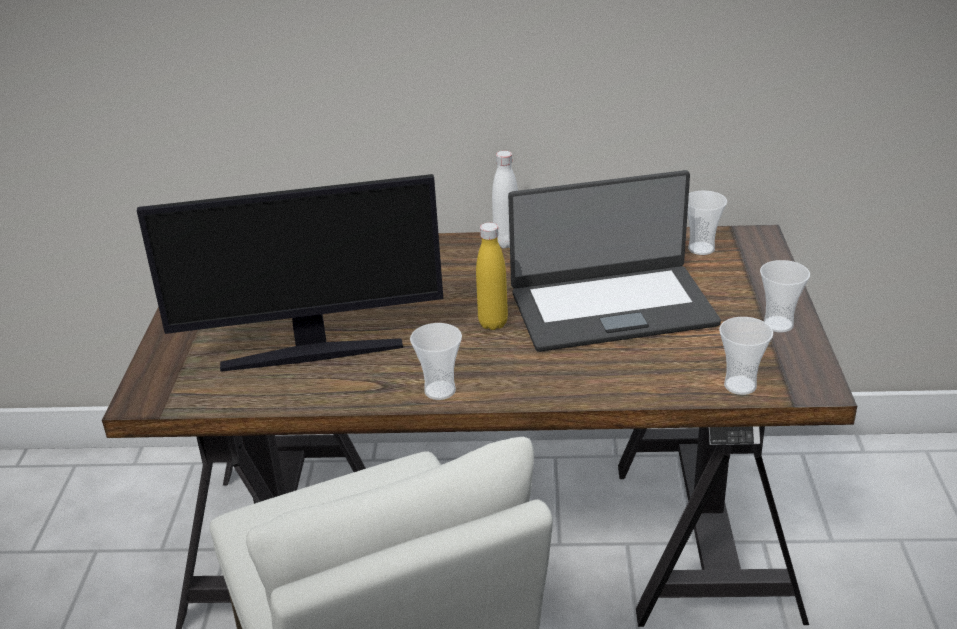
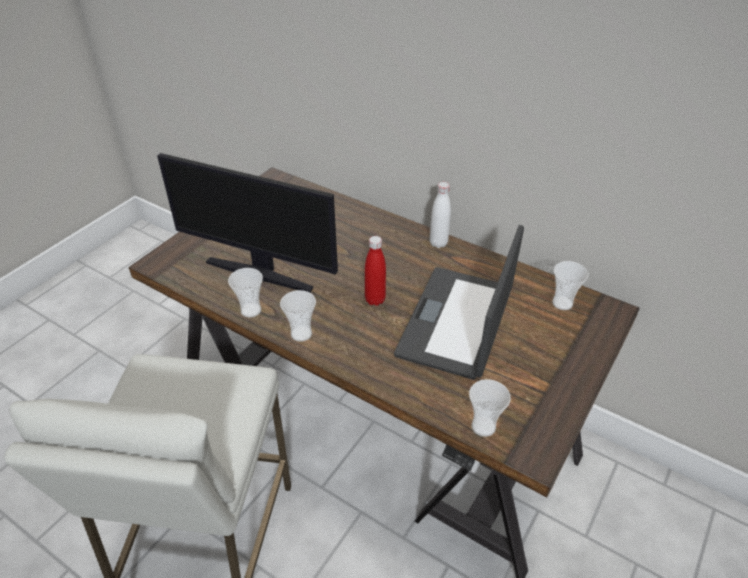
camera: 30 degrees right, 10 degrees up
(493, 323) = (375, 300): yellow bottle -> red bottle
(611, 307) = (458, 322): laptop -> laptop turned 90 degrees clockwise
(778, 324) = (557, 391): cup -> cup (251, 310)

